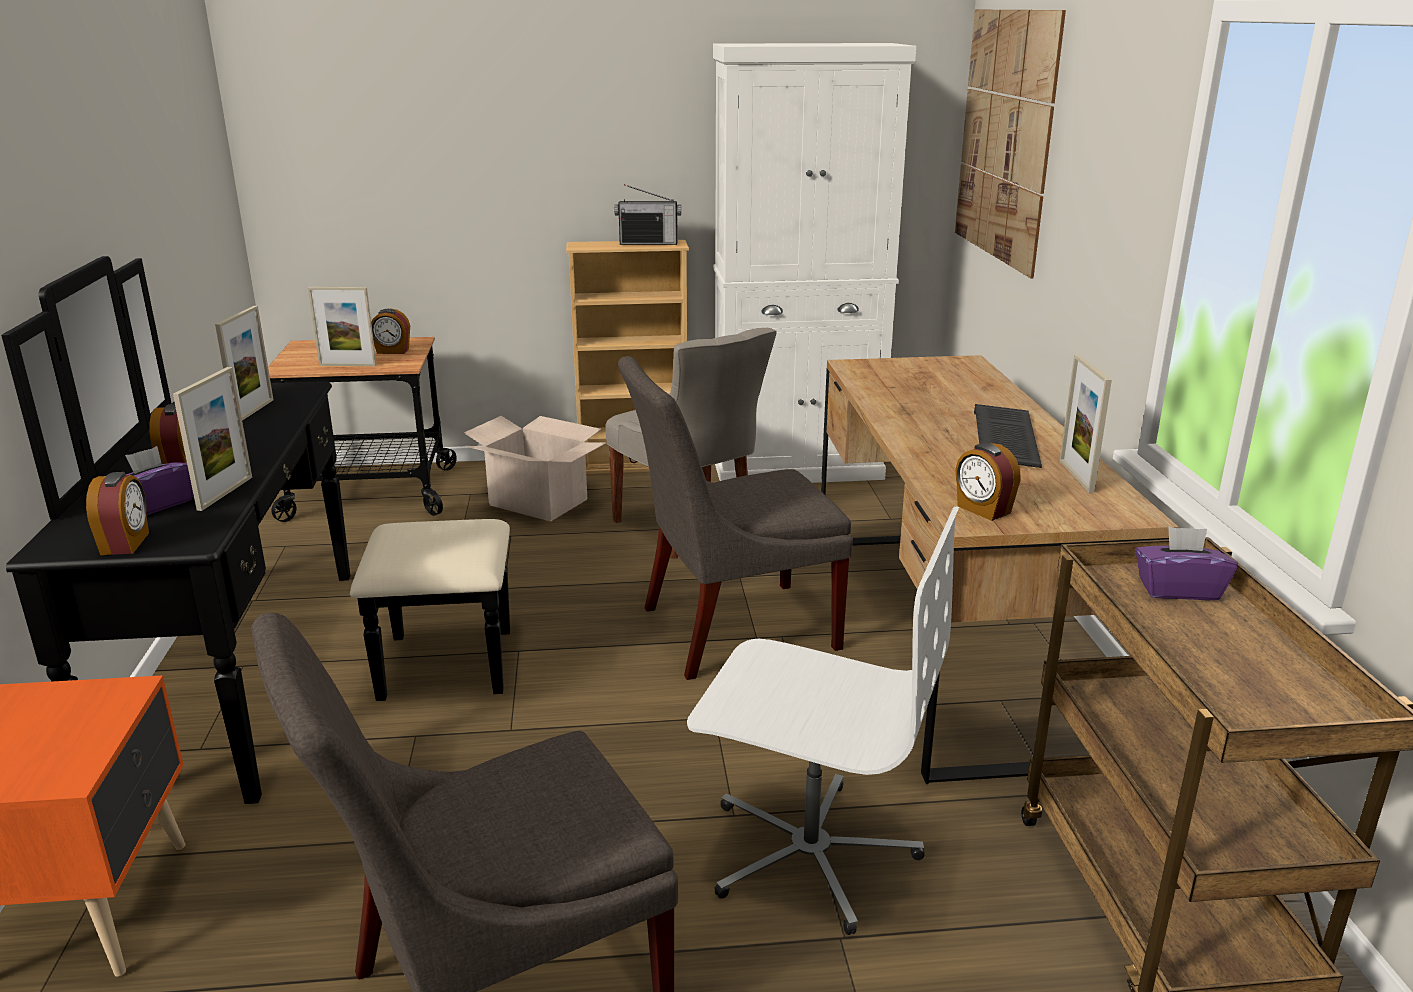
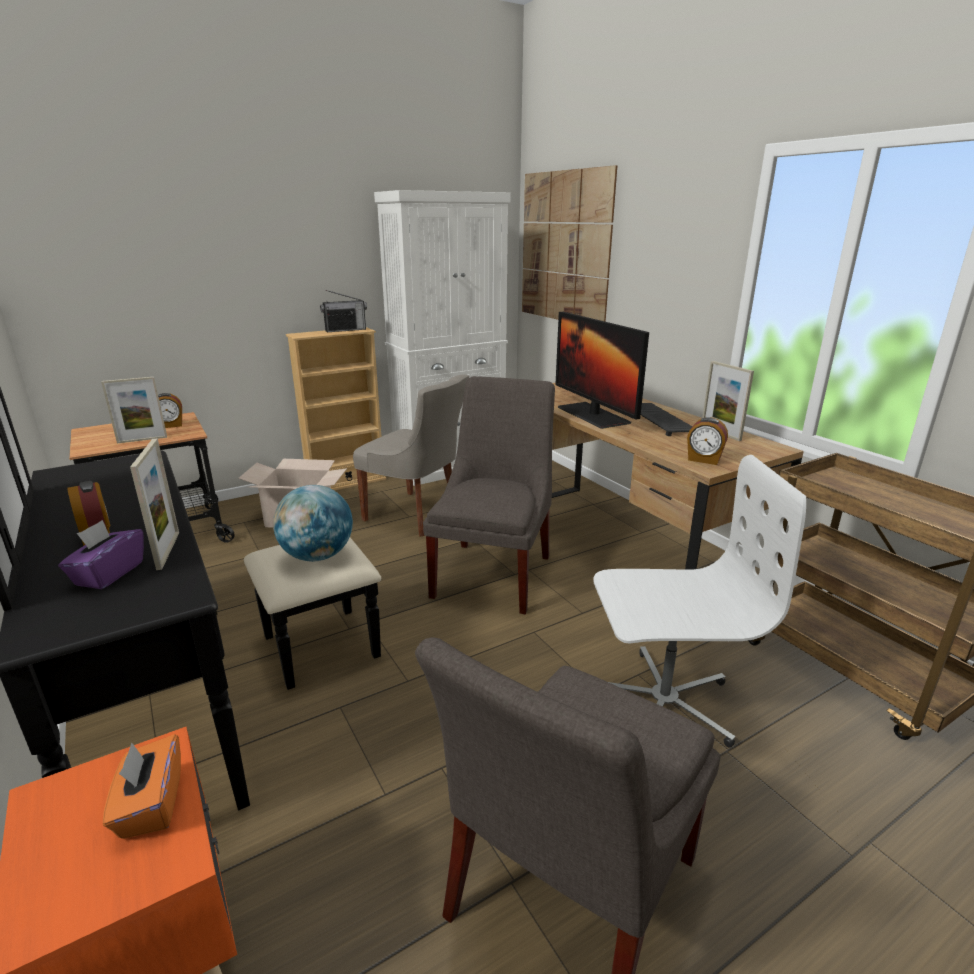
camera: 25 degrees left, 0 degrees up
(84, 730) = (151, 805): none -> orange tissue box
(126, 543) = (115, 614): alarm clock -> none
(254, 411) = (120, 481): picture frame -> none
(441, 543) = (317, 556): none -> globe
(730, 629) = (494, 573): grey chair -> grey chair turned 150 degrees clockwise
(911, 416) = (593, 415): none -> monitor
(1178, 590) = (848, 484): purple tissue box -> none

